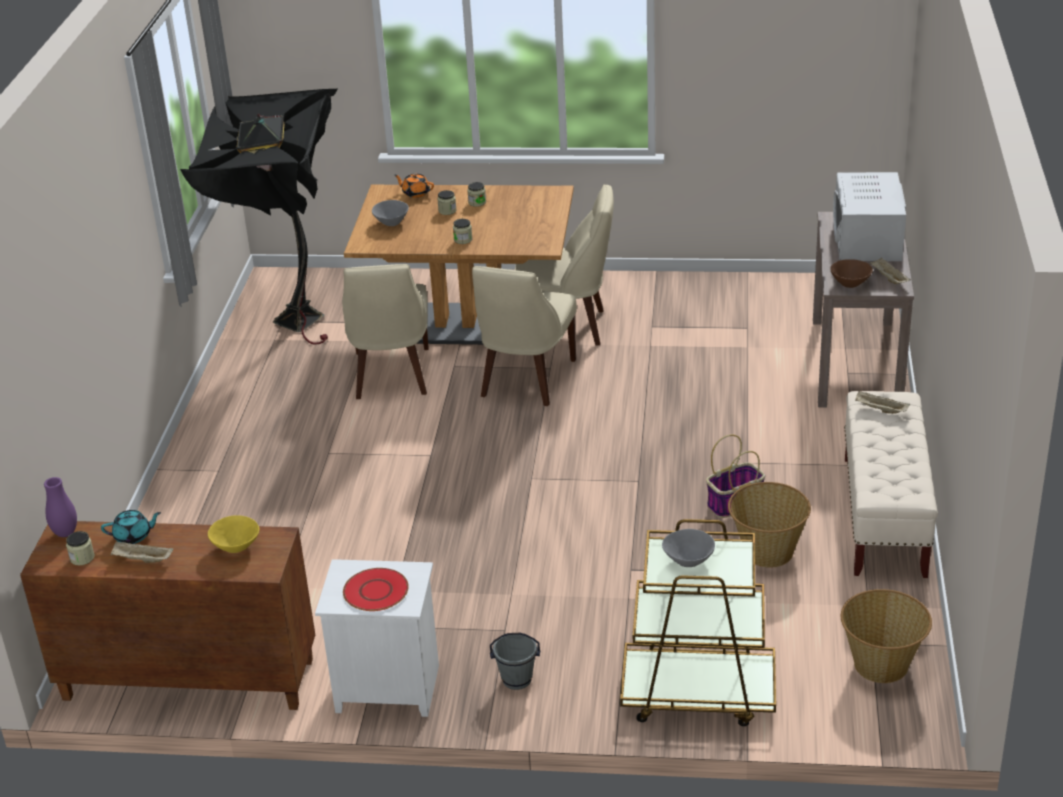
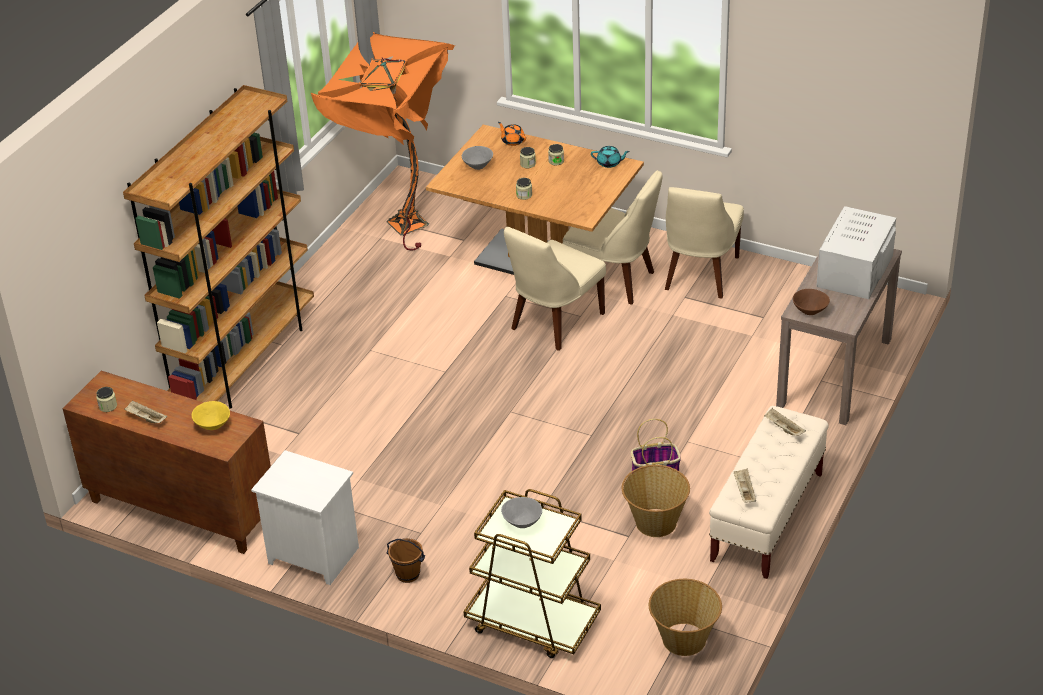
camera: 20 degrees right, 5 degrees up
(65, 533) = (106, 383): purple vase -> none
(133, 536) = (149, 398): turquoise teapot -> turquoise teapot (609, 163)
(180, 498) = (244, 361): none -> brown bookcase
(289, 325) = (397, 227): black floor lamp -> orange floor lamp
(376, 591) = (301, 484): red plate -> none
(391, 376) = (452, 293): beige chair -> beige chair (700, 275)
(517, 680) = (407, 575): grey bucket -> brown bucket
(888, 278) = (845, 313): beige tray -> beige tray (744, 491)

